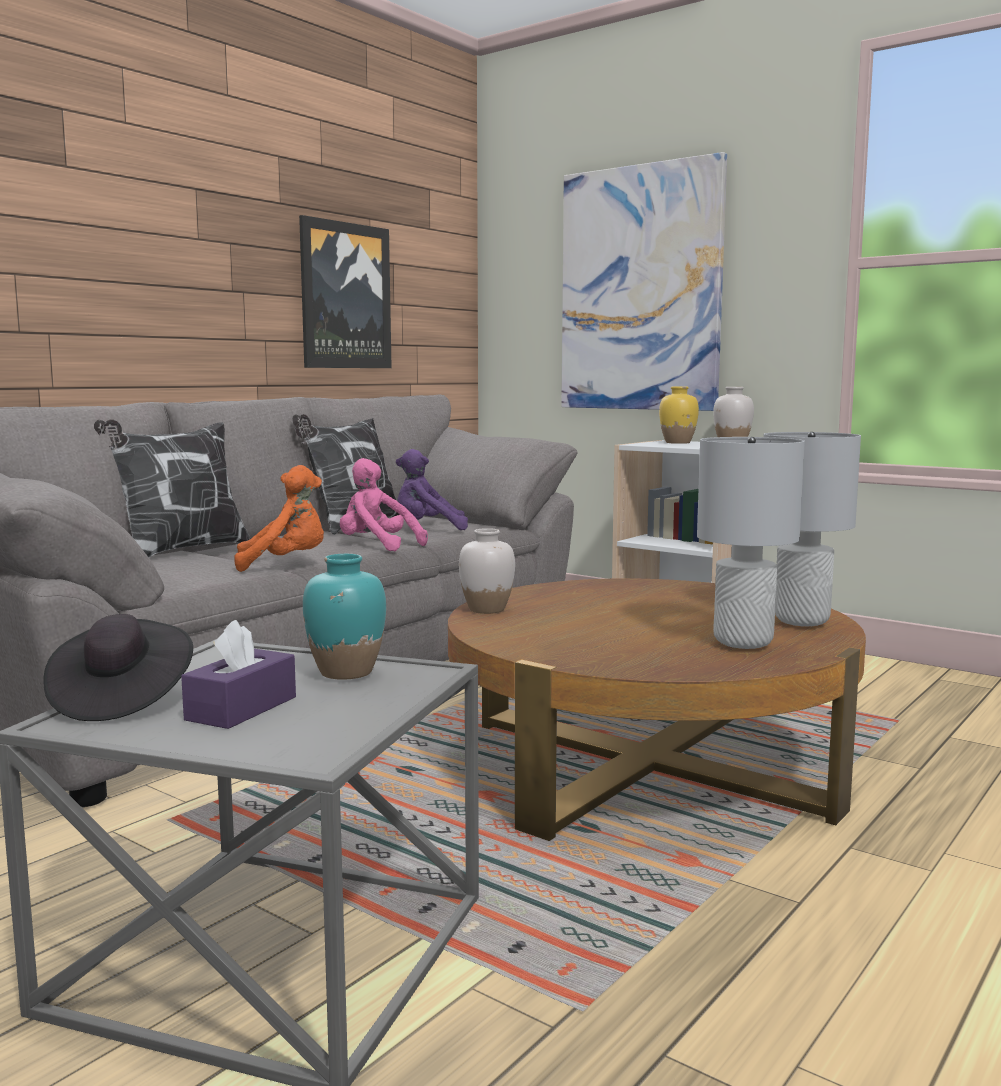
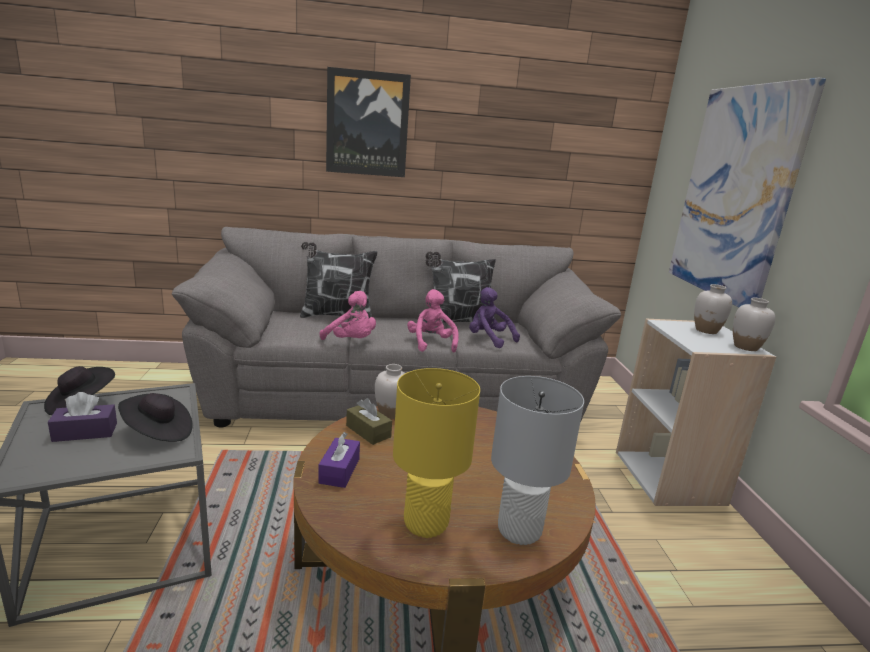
camera: 45 degrees right, 10 degrees up
(285, 564) = (351, 341): orange plush toy -> pink plush toy
(345, 296) = (520, 174): picture -> picture (367, 124)
(347, 672) = (158, 432): turquoise vase -> black hat
(509, 625) = (368, 431): none -> brown tissue box
(576, 650) = (339, 471): none -> purple tissue box
(677, 442) = (706, 330): yellow vase -> white vase
(742, 645) = (426, 526): grey table lamp -> yellow table lamp

